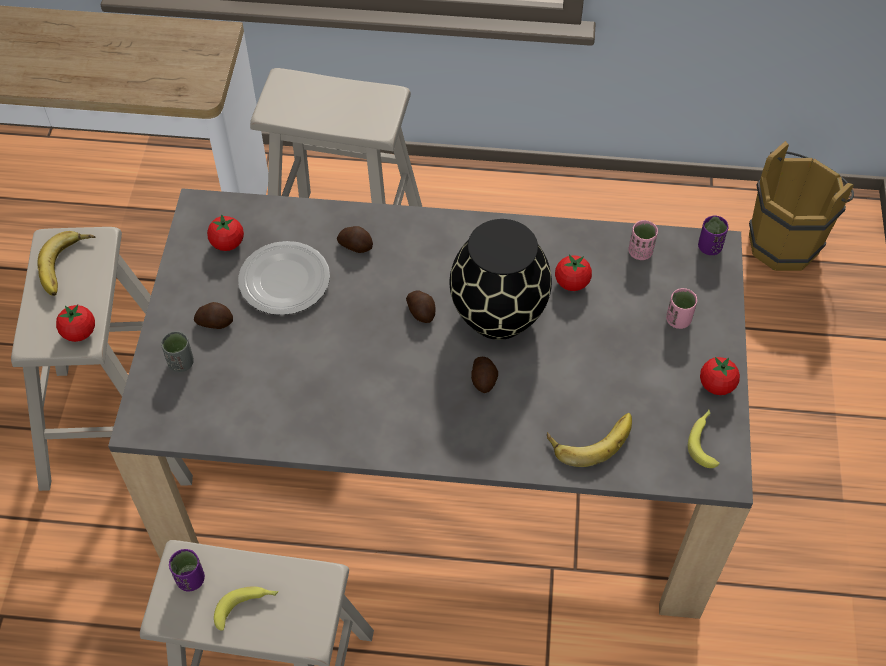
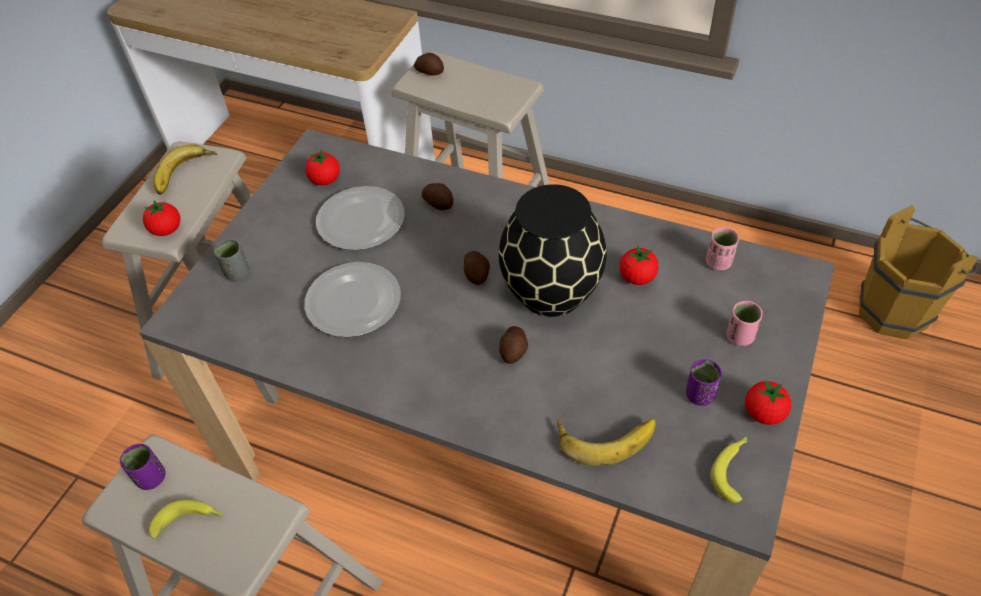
camera: 20 degrees right, 5 degrees down
(215, 322) = (283, 243): potato -> potato (430, 71)
(312, 367) = (352, 302): none -> plate
(709, 247) = (795, 272): purple cup -> purple cup (699, 395)

